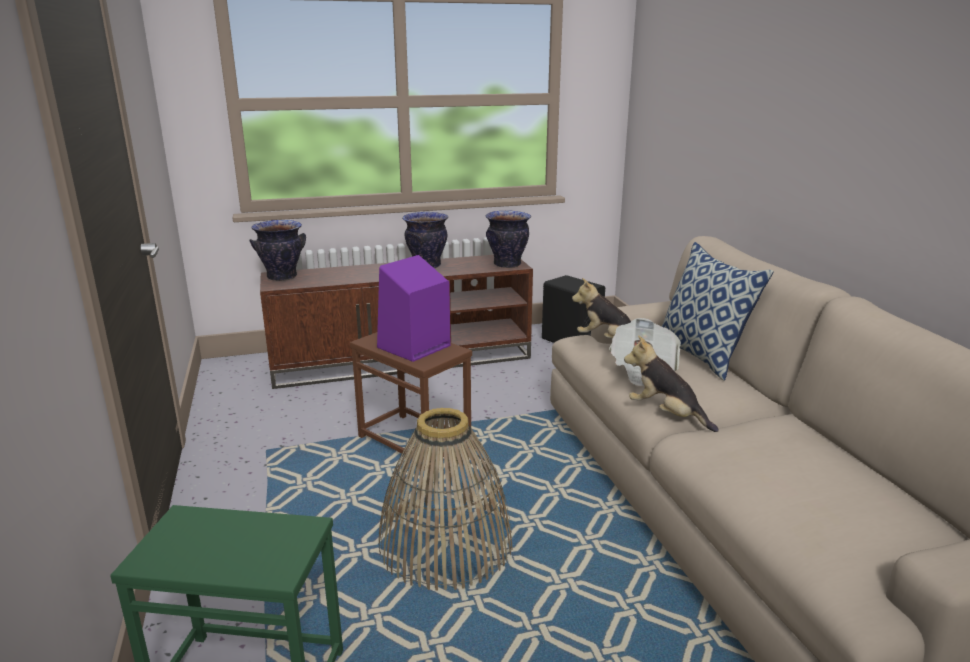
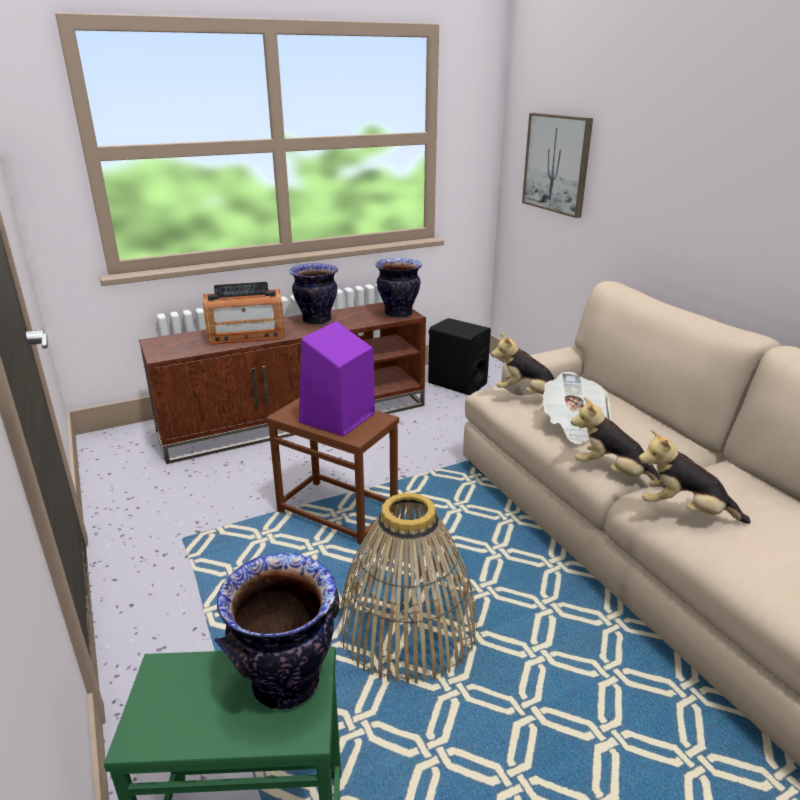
camera: 10 degrees left, 5 degrees up
(282, 277) = (165, 344): vase -> vase (287, 684)
(357, 274) = (246, 335): none -> radio
(672, 123) = (557, 163): none -> picture
(702, 356) = (622, 404): pillow -> none
(719, 450) = (684, 511): none -> plush toy

